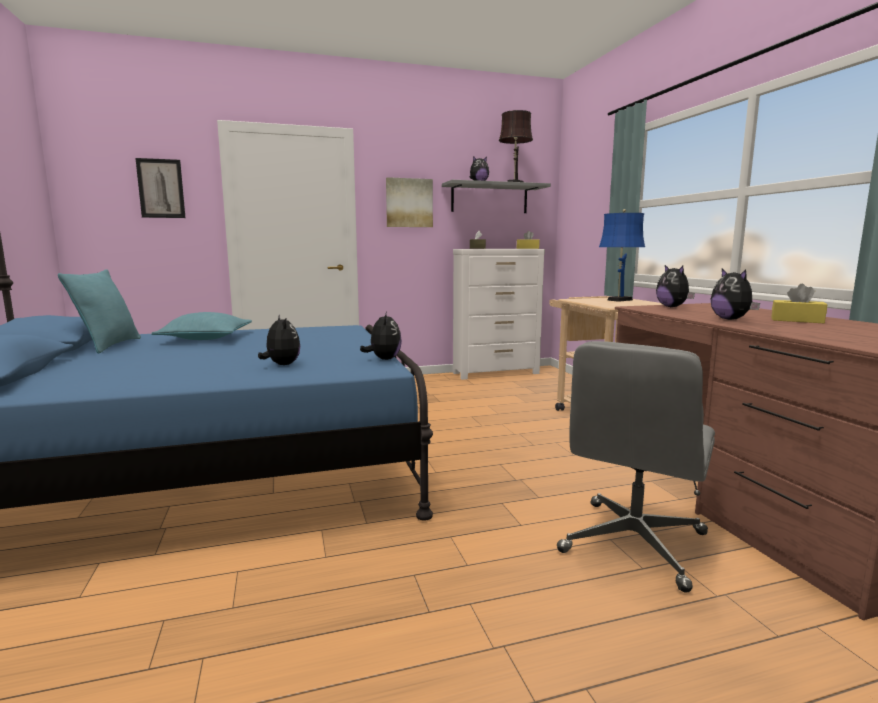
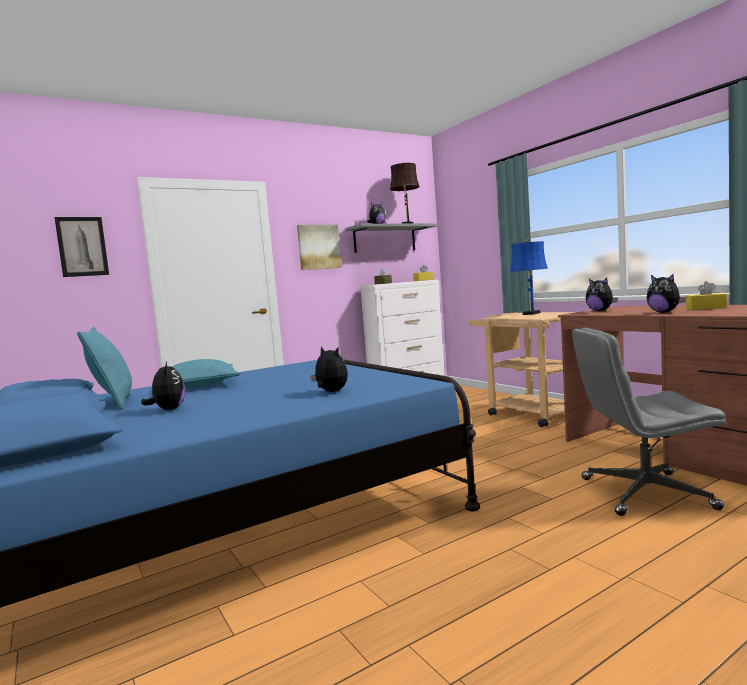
camera: 15 degrees left, 5 degrees down
(383, 359) = (409, 377): plush toy -> plush toy (168, 410)
(633, 544) = (644, 493): grey office chair -> grey office chair turned 75 degrees clockwise

